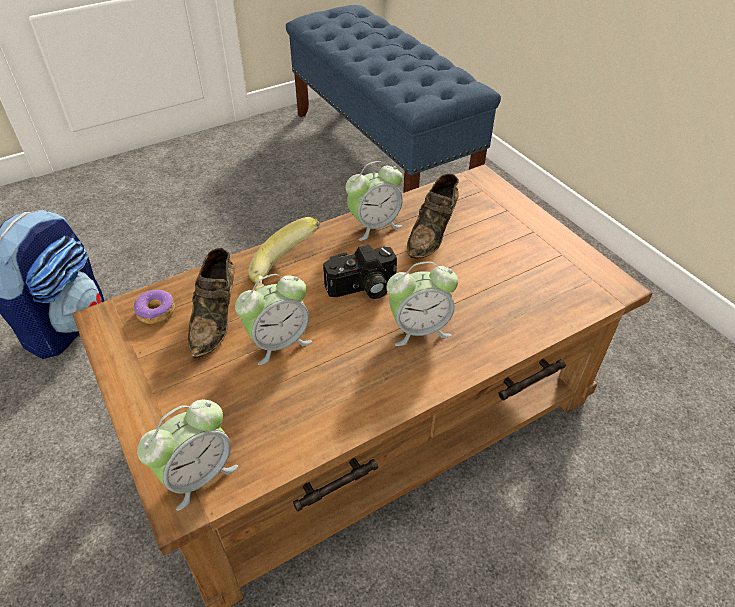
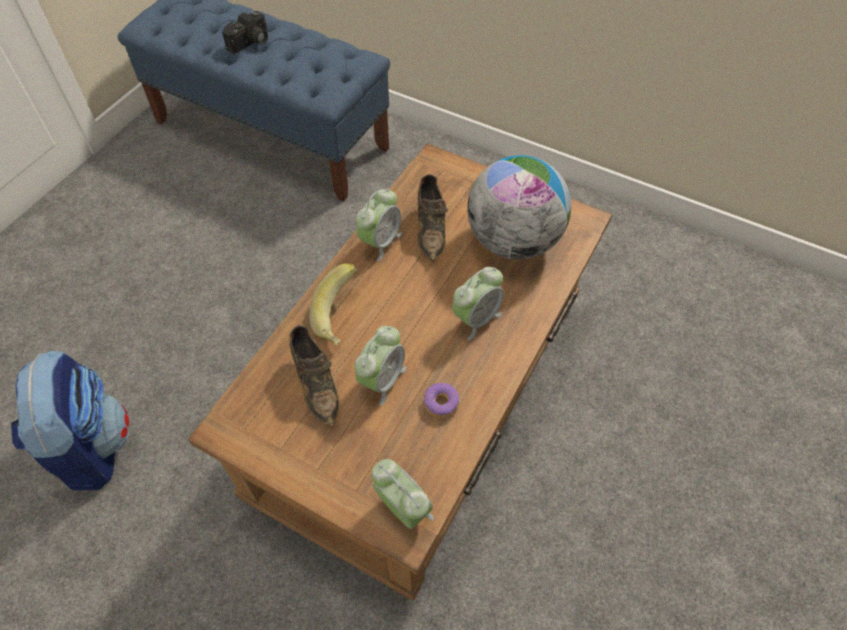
camera: 30 degrees left, 10 degrees up
(156, 312) = (261, 403): donut -> donut (441, 403)
(198, 475) = (403, 509): alarm clock -> alarm clock turned 60 degrees counterclockwise
(363, 288) = (411, 304): camera -> camera (250, 43)
(514, 275) = (513, 241): none -> globe

